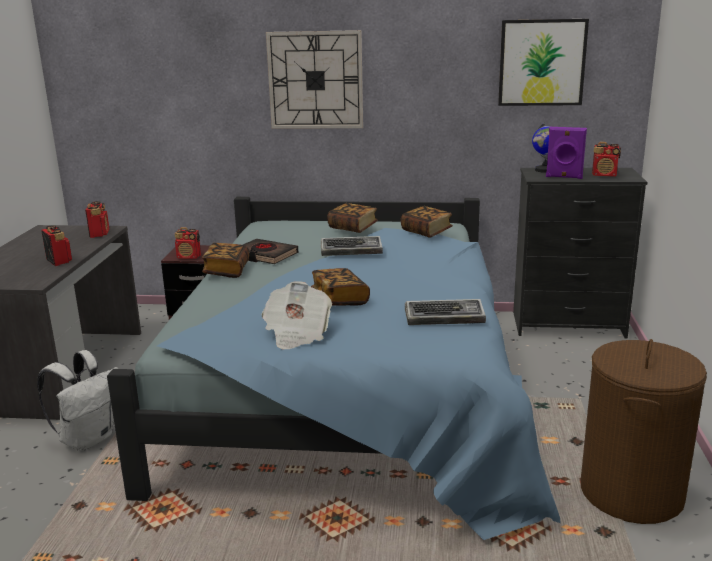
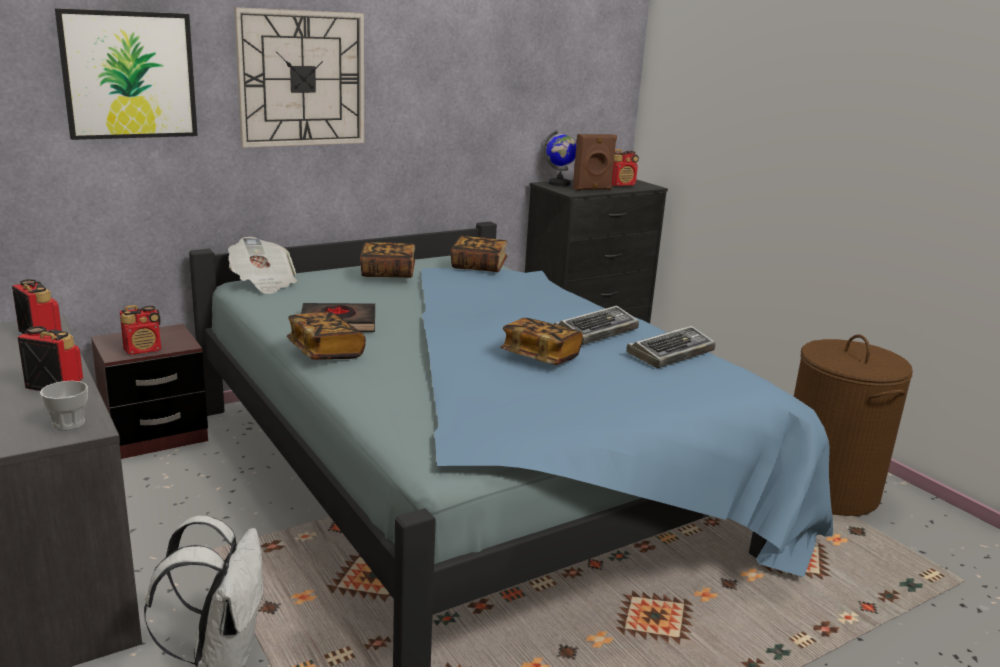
camera: 40 degrees left, 0 degrees up
(33, 280) = (68, 423): none -> cup
(297, 333) = (571, 405): newspaper -> newspaper (263, 283)
(352, 251) = (441, 300): keyboard -> keyboard (596, 331)
(542, 62) = (550, 62): picture -> picture (129, 75)
(564, 177) = (592, 189): purple speaker -> brown speaker

